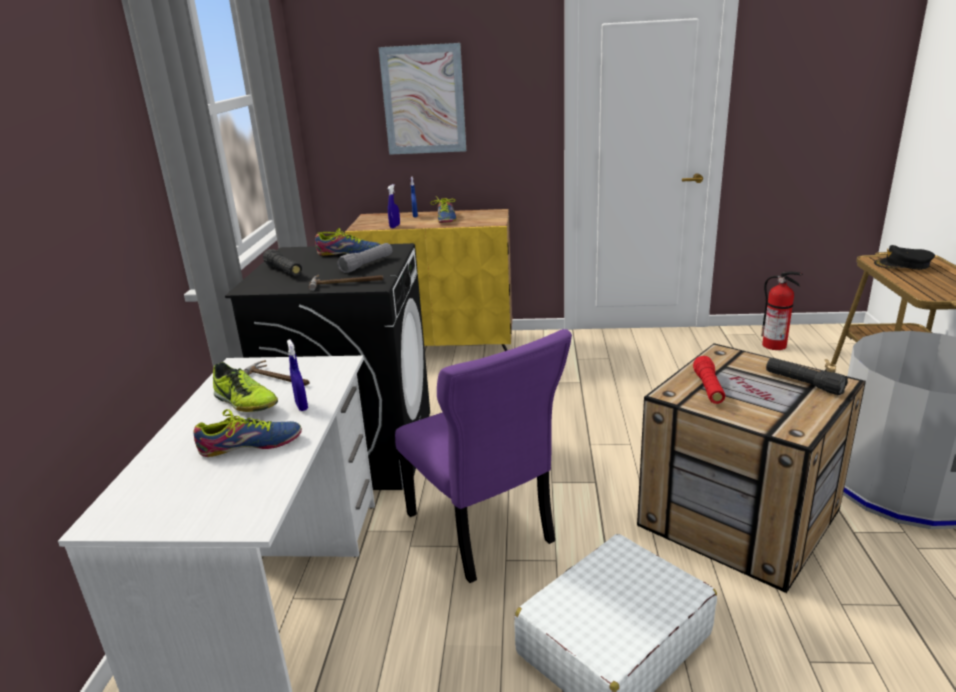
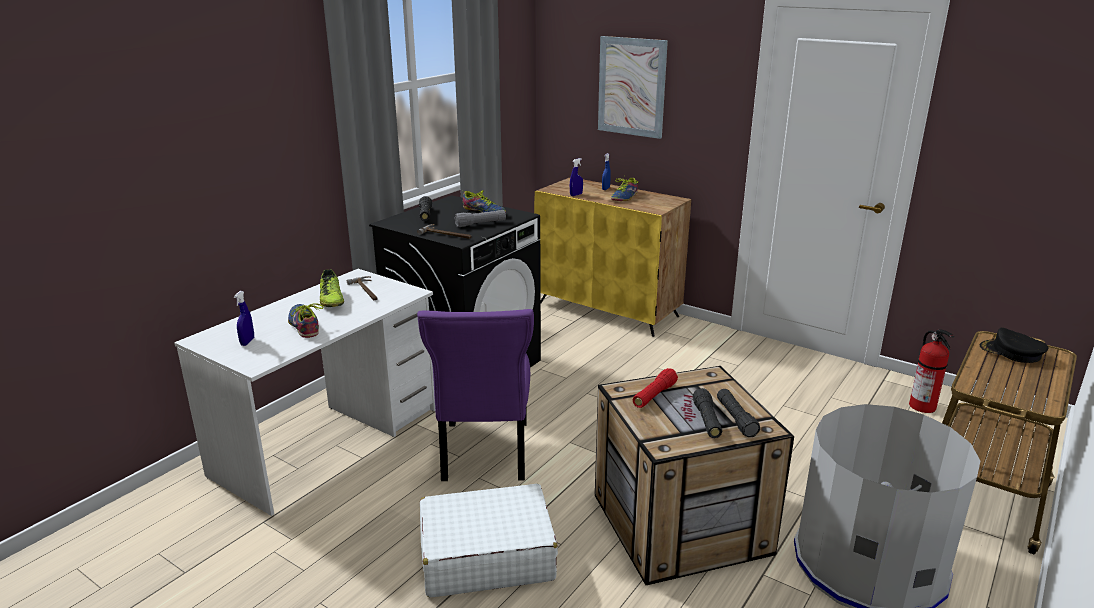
camera: 30 degrees right, 0 degrees up
(250, 444) = (304, 325): shoe -> shoe turned 135 degrees counterclockwise
(301, 406) = (356, 312): blue spray bottle -> blue spray bottle (247, 342)
(786, 394) = (707, 421): none -> black flashlight

